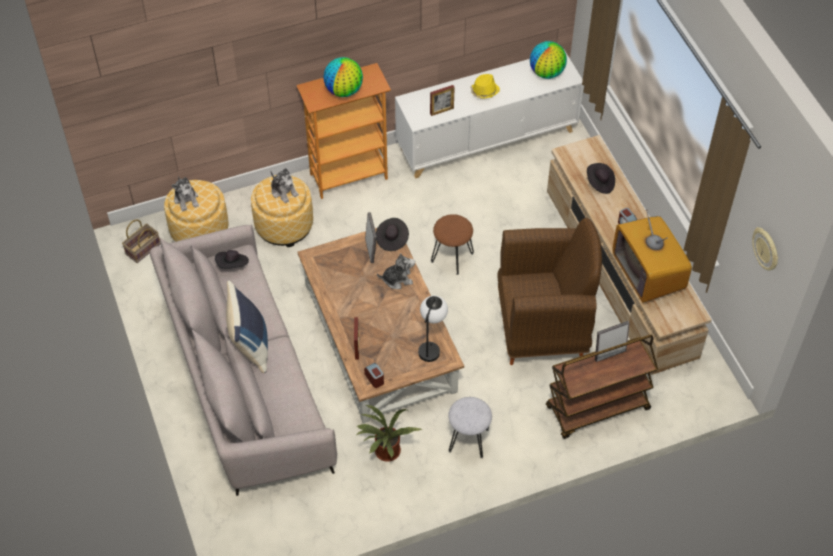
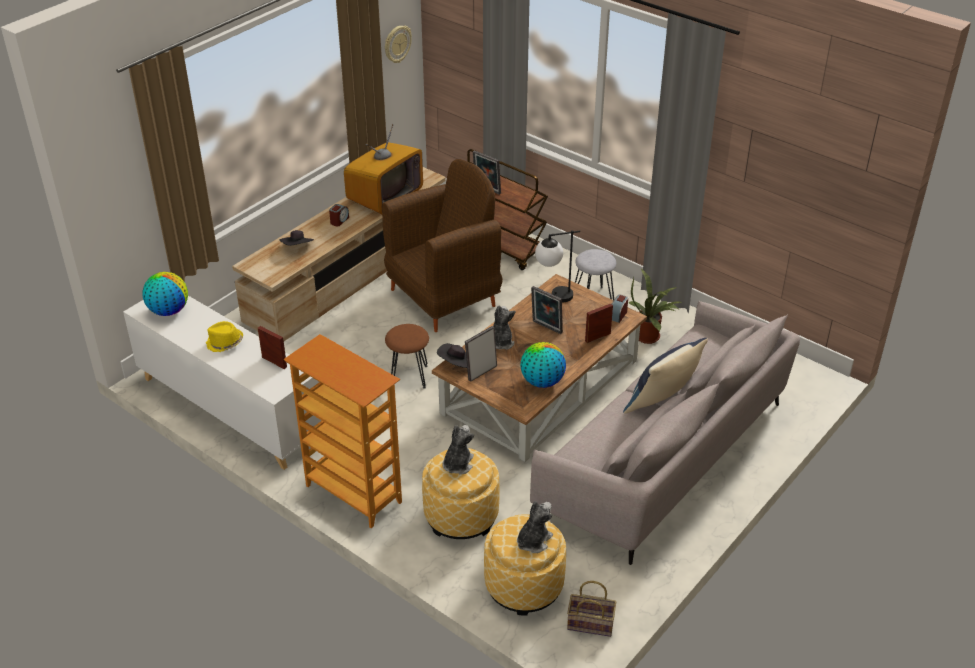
camera: 120 degrees left, 15 degrees down
(233, 265) = (585, 458): black hat -> none
(344, 90) = (346, 366): globe -> globe (542, 381)
(394, 318) = (546, 328): none -> picture frame
(397, 279) = (500, 342): plush toy -> plush toy turned 45 degrees clockwise
(543, 327) = (444, 297): brown armchair -> brown armchair turned 90 degrees clockwise

